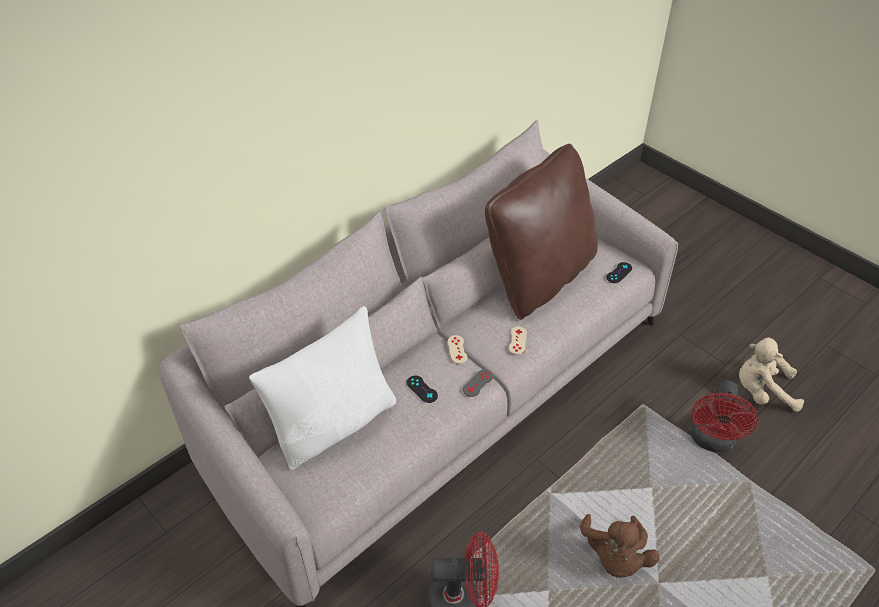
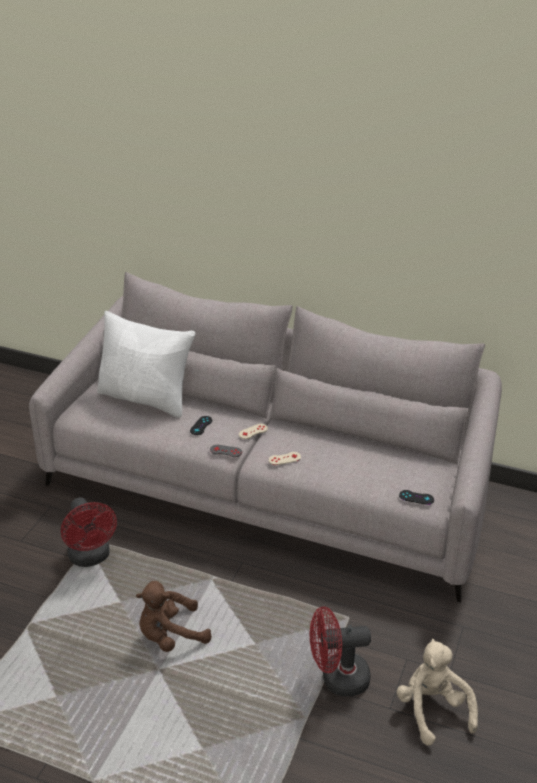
camera: 65 degrees right, 10 degrees down
(539, 277) = (368, 452): brown pillow -> none

